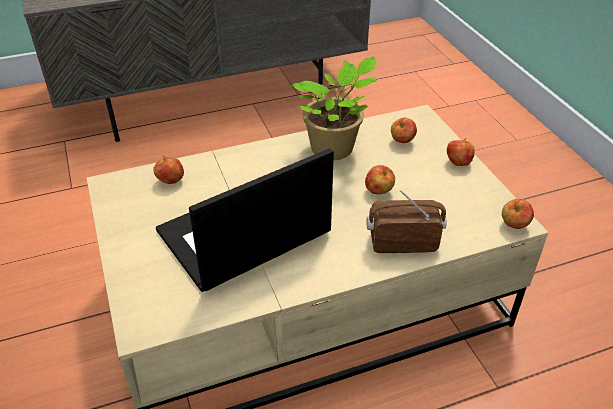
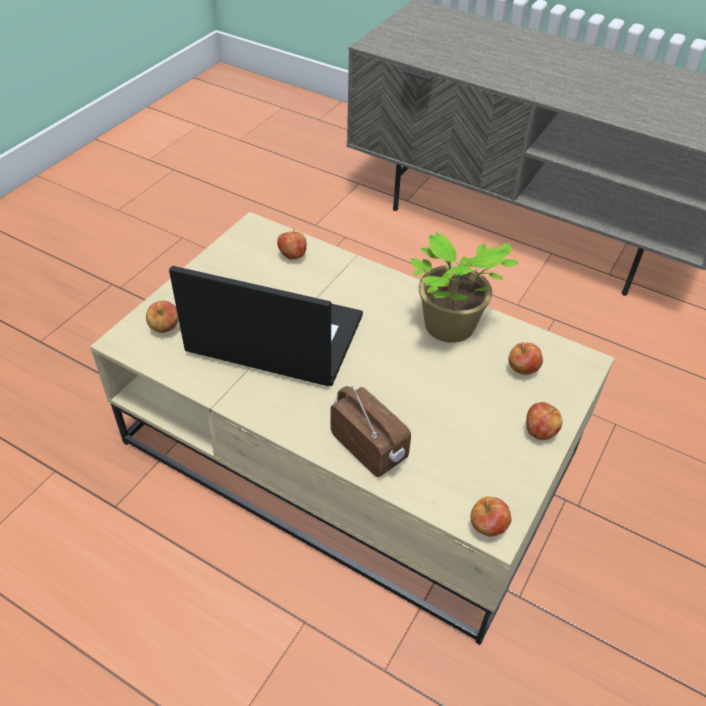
camera: 50 degrees right, 5 degrees up
(379, 191) = (424, 392): apple -> apple (165, 328)

